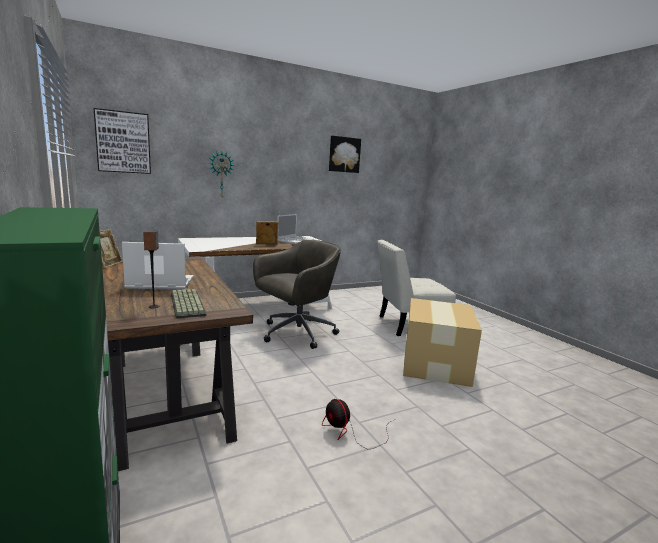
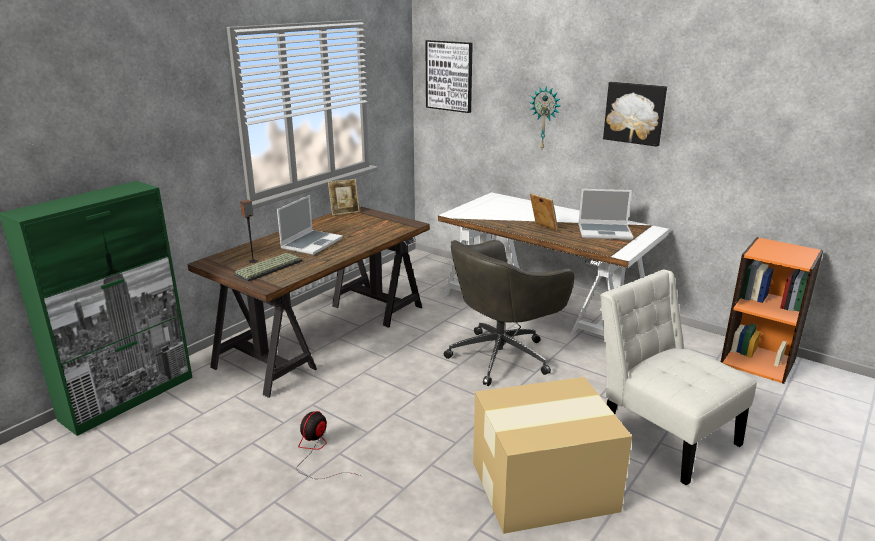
camera: 65 degrees right, 10 degrees up
(159, 283) = (311, 243): laptop -> laptop turned 60 degrees clockwise
(296, 333) = (502, 356): grey office chair -> grey office chair turned 120 degrees clockwise
(344, 154) = (758, 93): picture -> picture (635, 113)
(367, 292) = (758, 361): none -> orange bookcase

